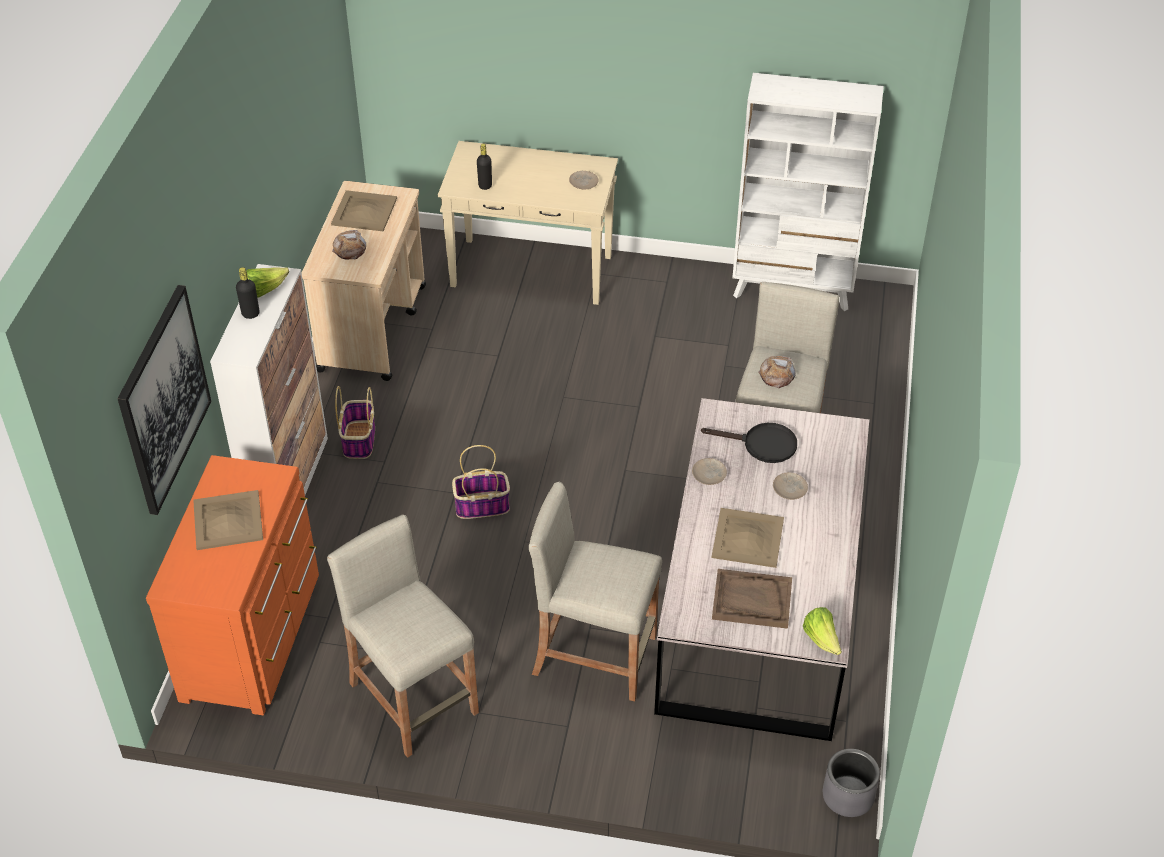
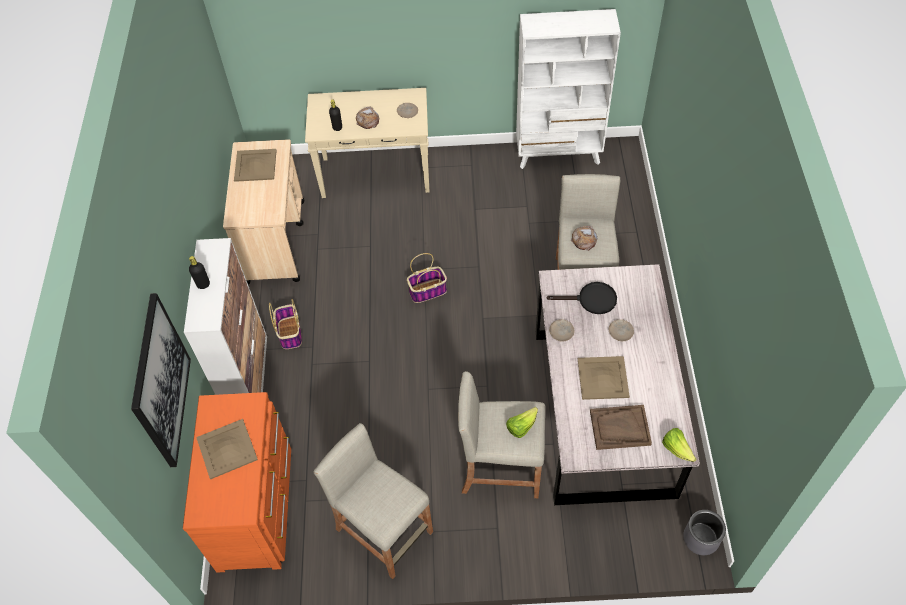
camera: 10 degrees left, 10 degrees up
(264, 290) = (208, 261): lettuce -> lettuce (521, 427)
(350, 248) = (253, 198): bread -> bread (368, 120)
(482, 505) = (391, 367): basket -> basket (428, 291)

